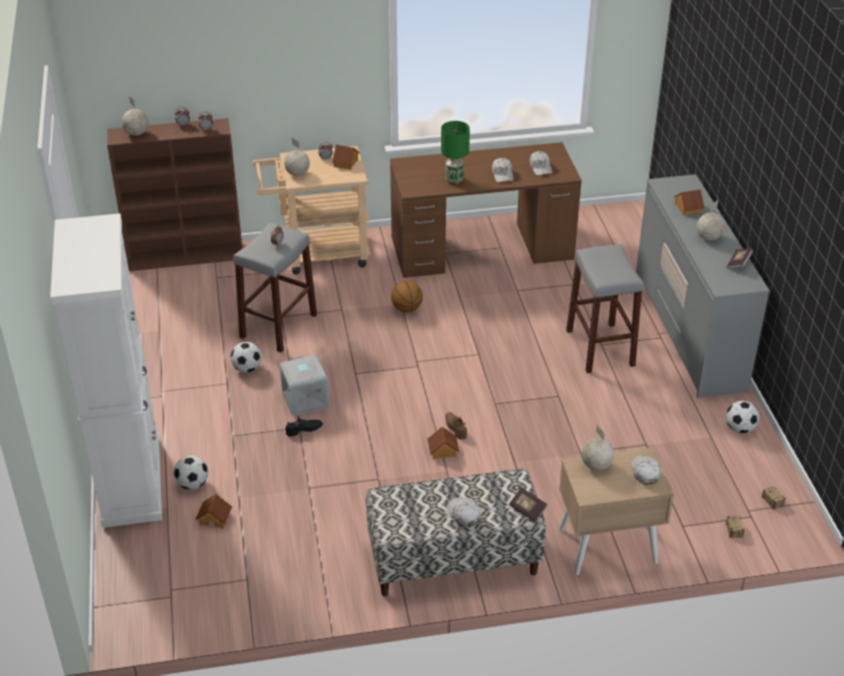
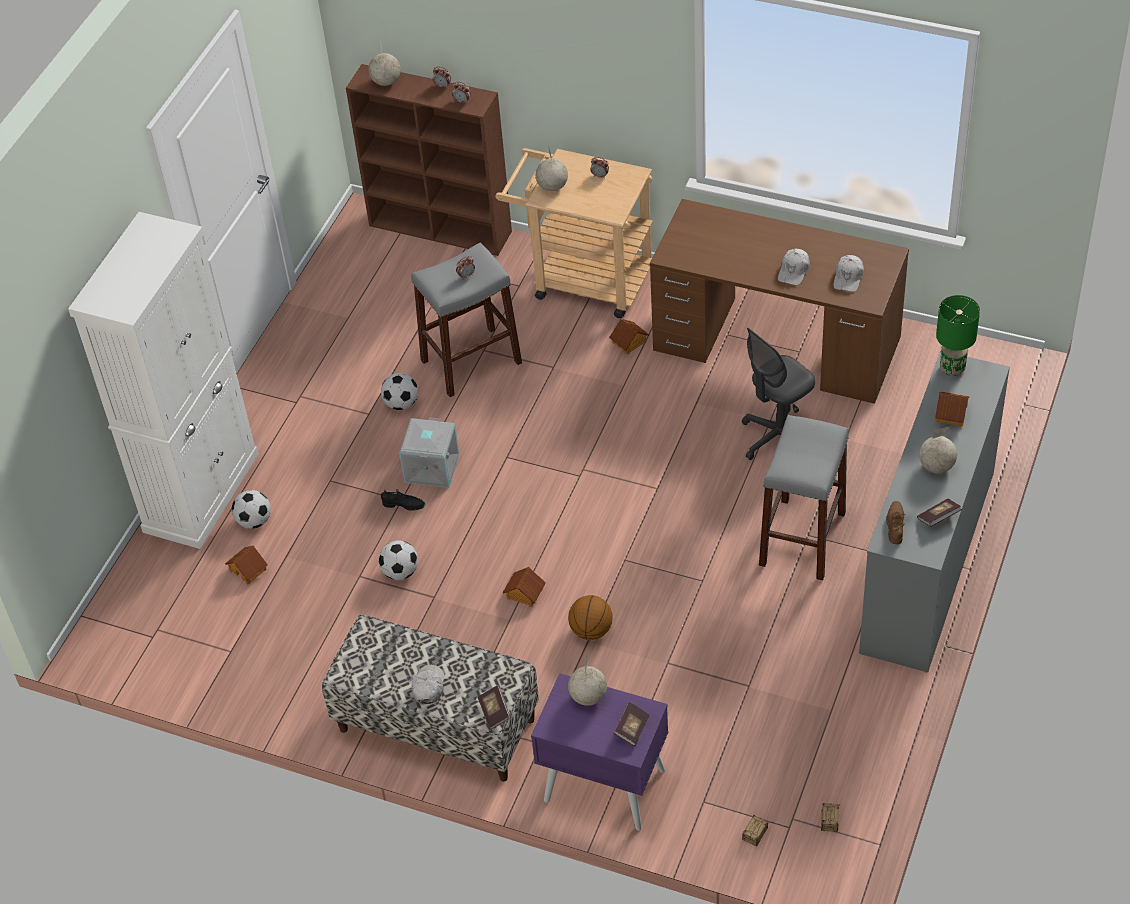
camera: 35 degrees right, 10 degrees up
(346, 163) = (617, 191): toy house -> toy house (629, 342)
(407, 309) = (625, 395): basketball -> basketball (591, 630)
(454, 180) = (730, 258): green table lamp -> green table lamp (952, 368)
(455, 428) = (558, 571): brown shoe -> brown shoe (895, 525)
(532, 298) = (778, 438): none -> grey office chair
(607, 546) = (603, 785): beige nightstand -> purple nightstand
(645, 472) = (631, 729): white cap -> book
(740, 428) = (874, 715): football -> football (400, 572)

